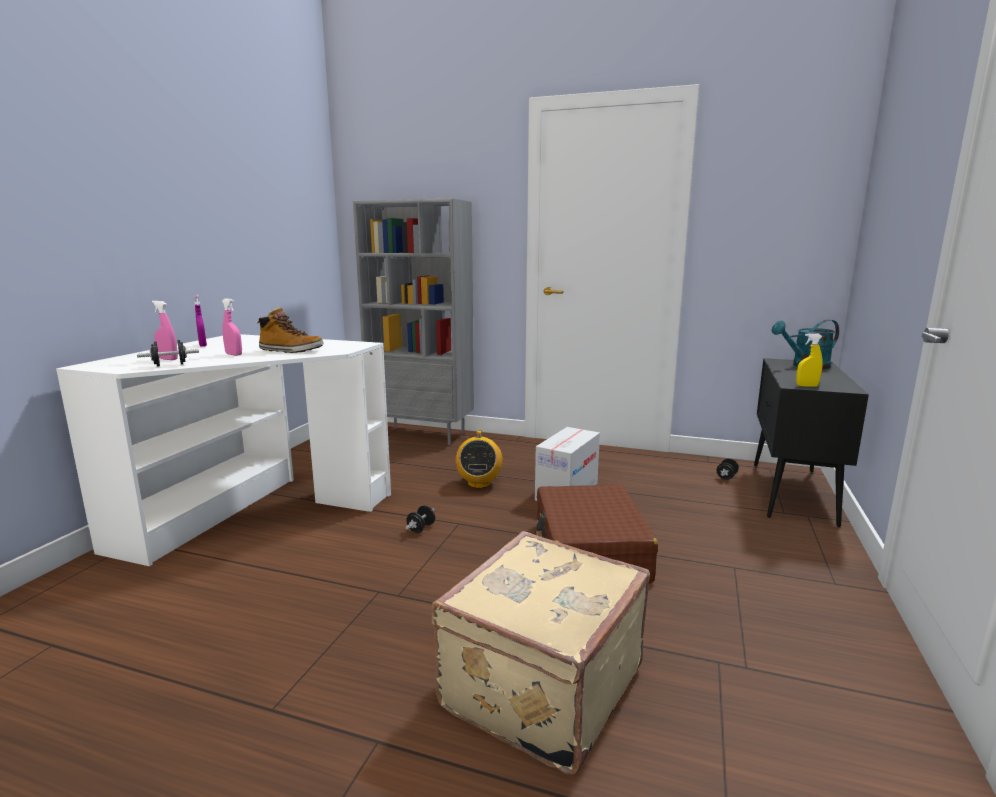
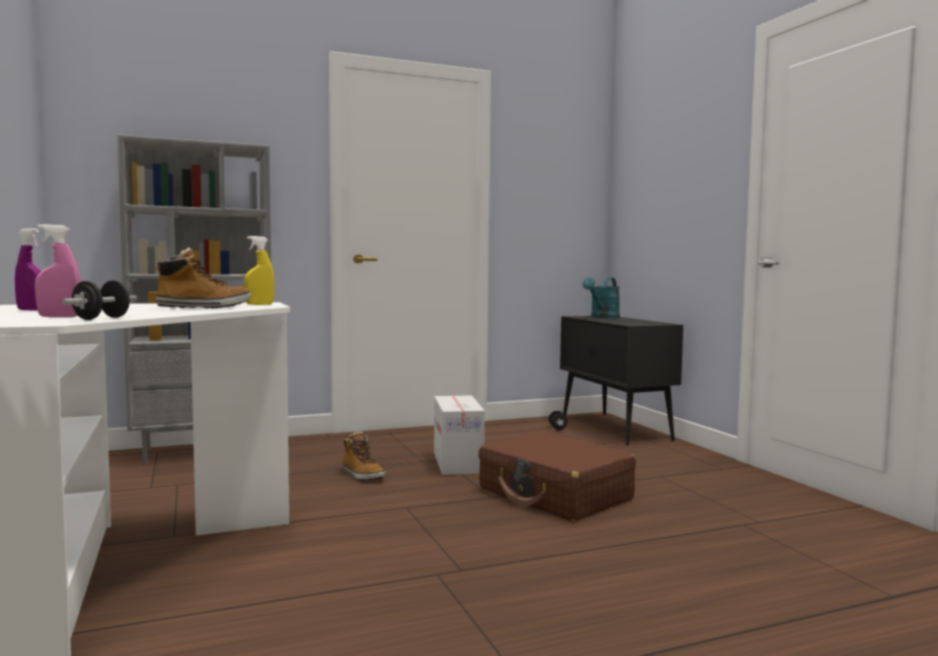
camera: 40 degrees left, 10 degrees down
(234, 354) = (141, 311): pink spray bottle -> none
(421, 528) = (376, 520): black dumbbell -> none
(479, 483) = (362, 475): radio -> boot
(539, 686) = (679, 576): beige suitcase -> none
(807, 386) = (640, 324): yellow spray bottle -> yellow spray bottle (259, 304)

